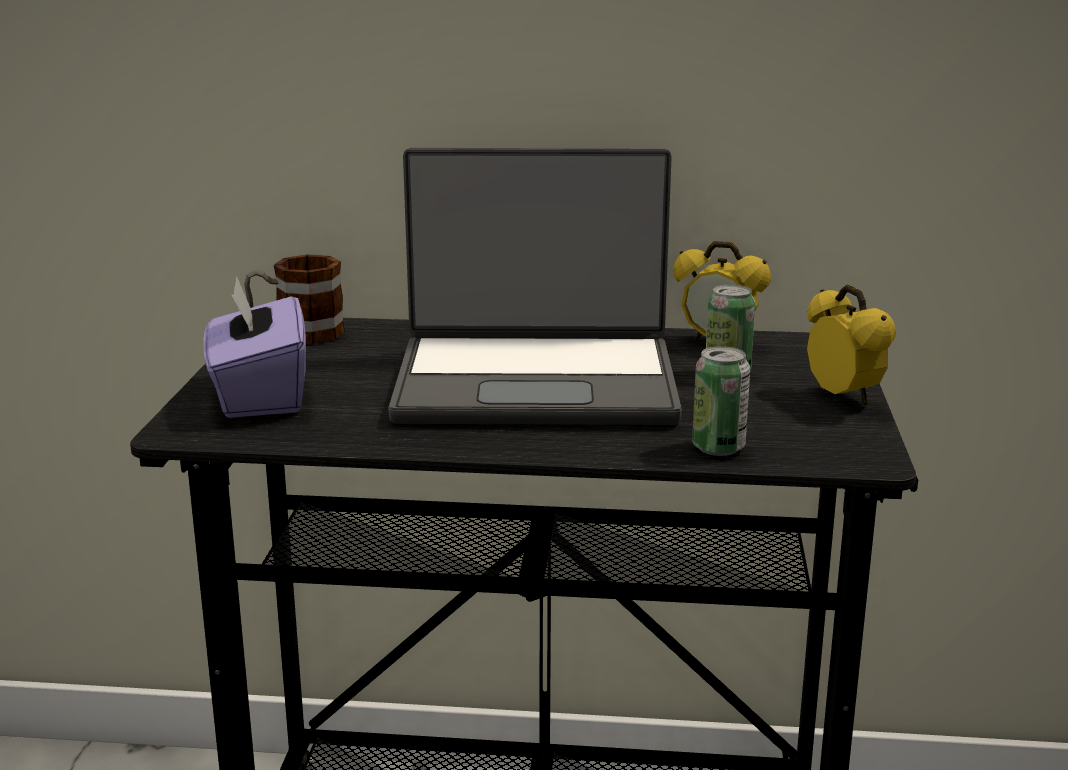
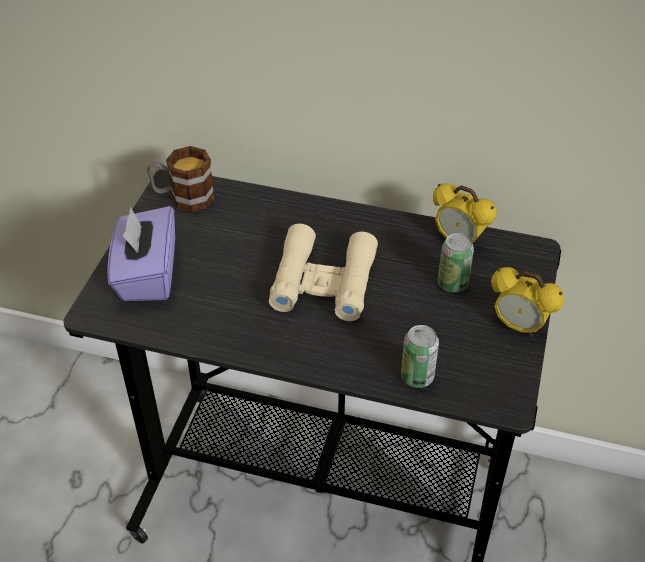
camera: 10 degrees right, 25 degrees up
(536, 383) = (323, 282): laptop -> beige binoculars
(843, 398) = (519, 326): alarm clock -> alarm clock turned 135 degrees clockwise

